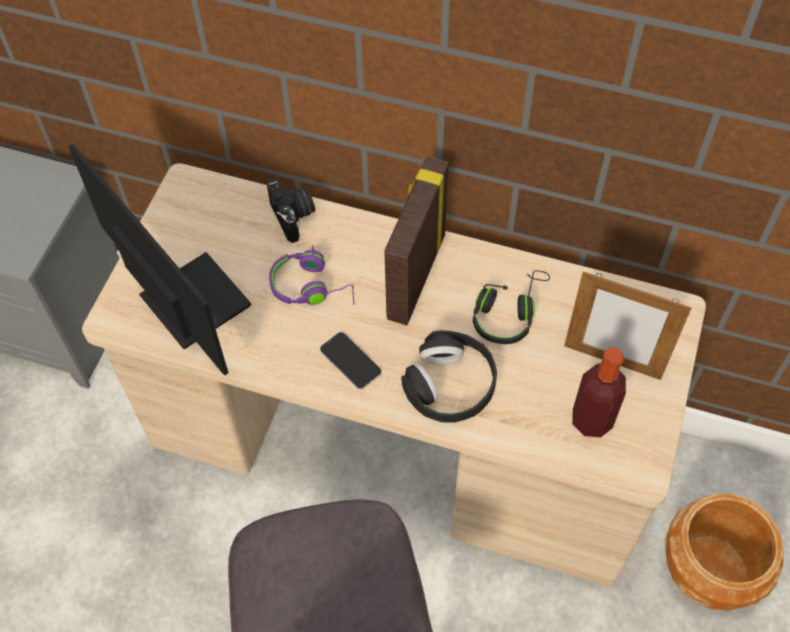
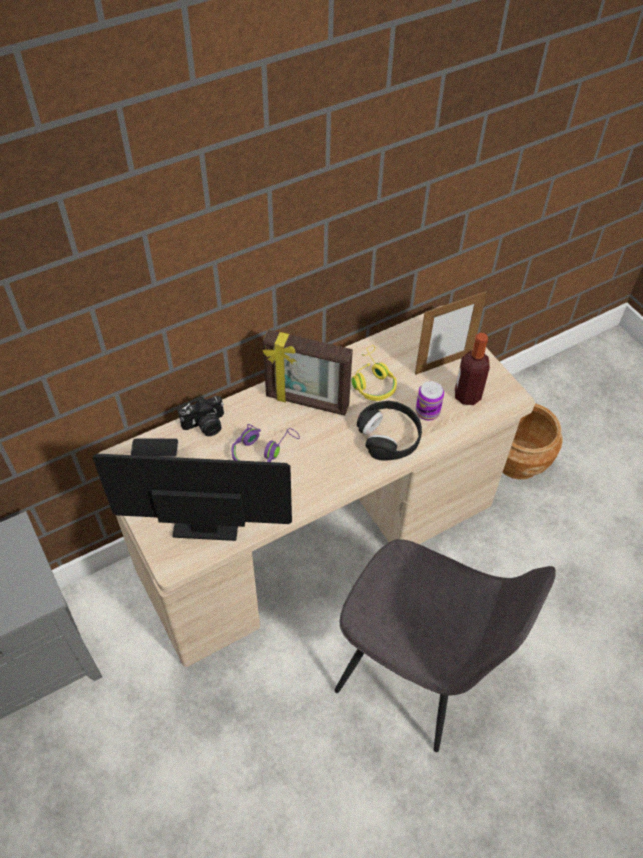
camera: 50 degrees left, 5 degrees down
(294, 217) = (205, 425): camera -> camera turned 135 degrees clockwise
(350, 361) = (329, 468): phone -> phone (154, 448)
(414, 276) = (307, 402): picture frame -> picture frame turned 45 degrees counterclockwise
(508, 313) = (372, 381): black headphones -> yellow headphones
(524, 397) = (427, 412): none -> can

